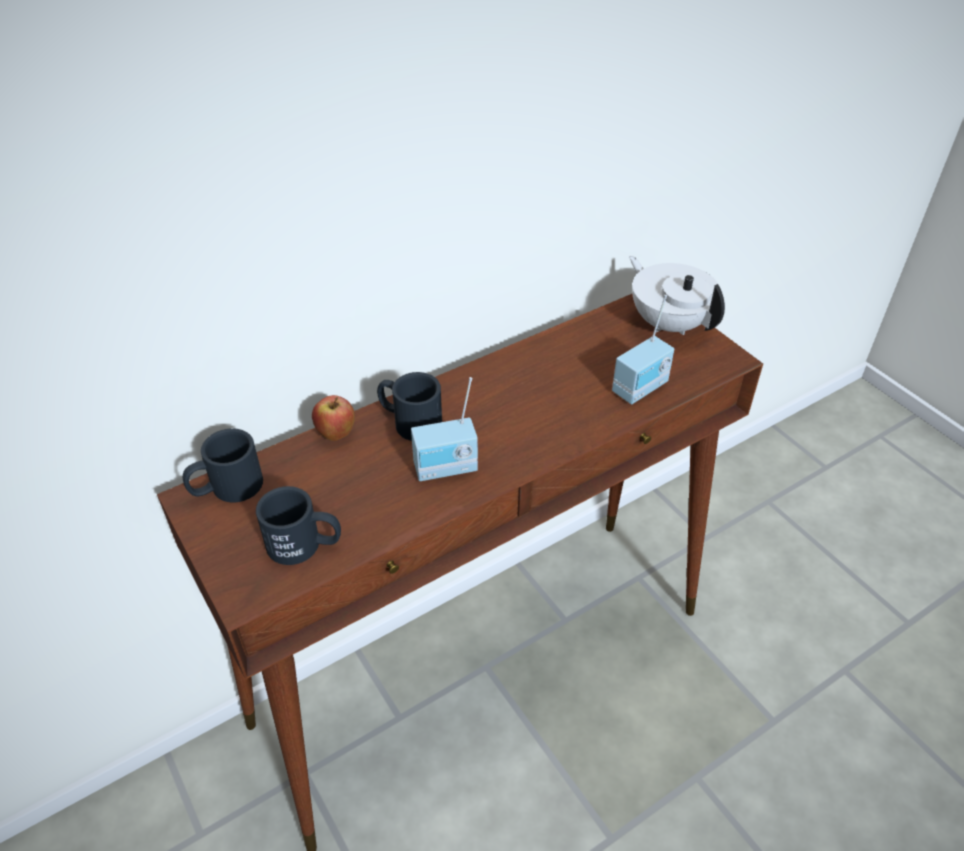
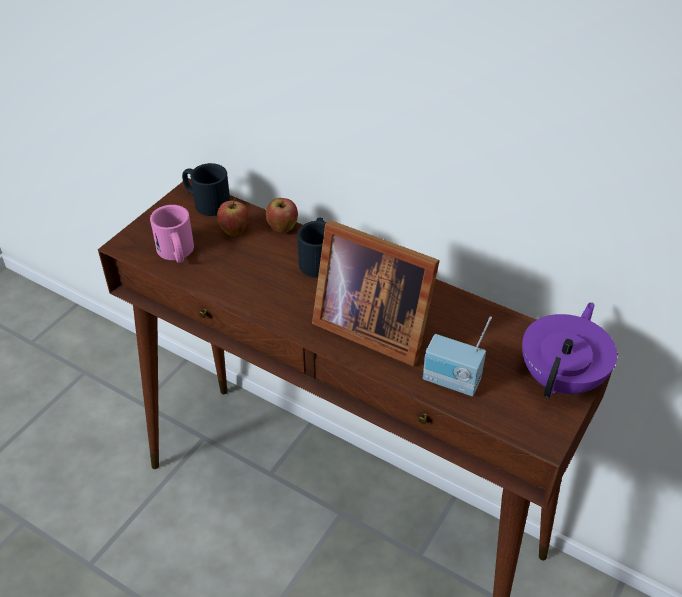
camera: 65 degrees right, 0 degrees up
(305, 544) = (177, 253): black mug -> pink mug
(307, 477) = (234, 231): none -> apple
(446, 469) = (281, 294): radio -> none
(537, 416) = (370, 326): none -> picture frame
(669, 323) = (562, 378): white teapot -> purple teapot

